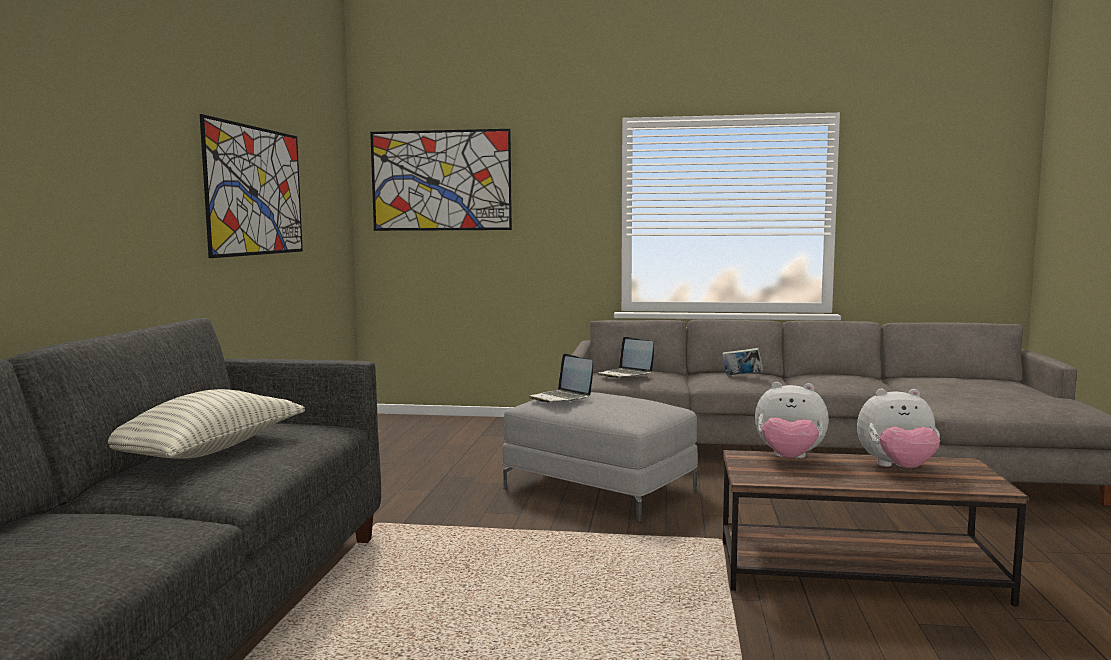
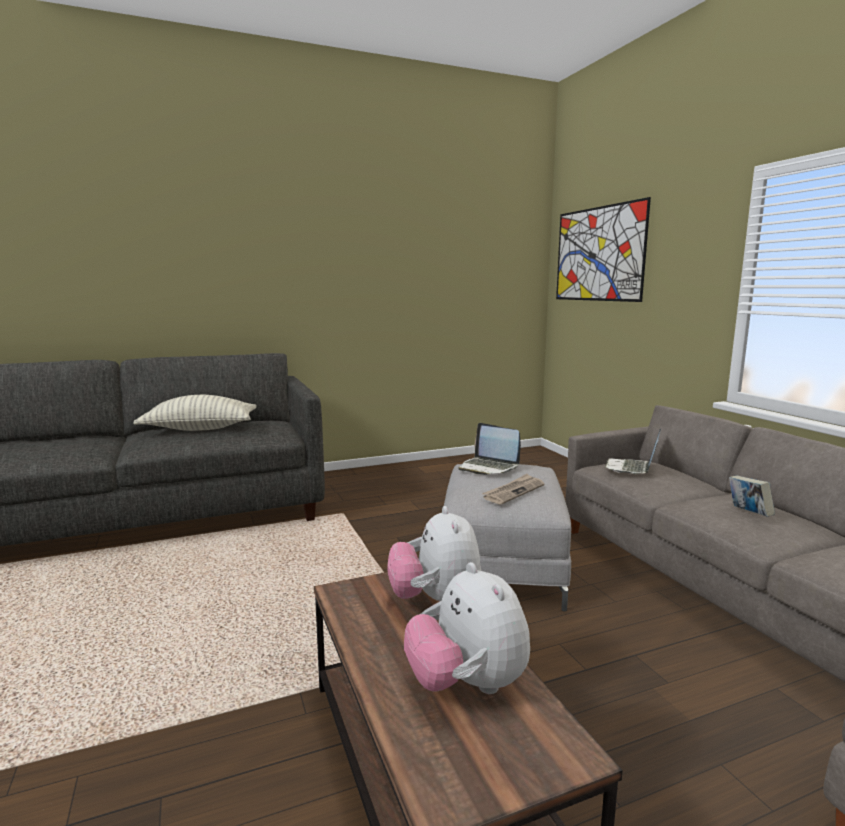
camera: 60 degrees right, 5 degrees up
(256, 191) = (401, 270): picture -> none
(561, 398) = (488, 467): laptop -> laptop turned 75 degrees counterclockwise
(633, 403) = (513, 491): none -> newspaper

